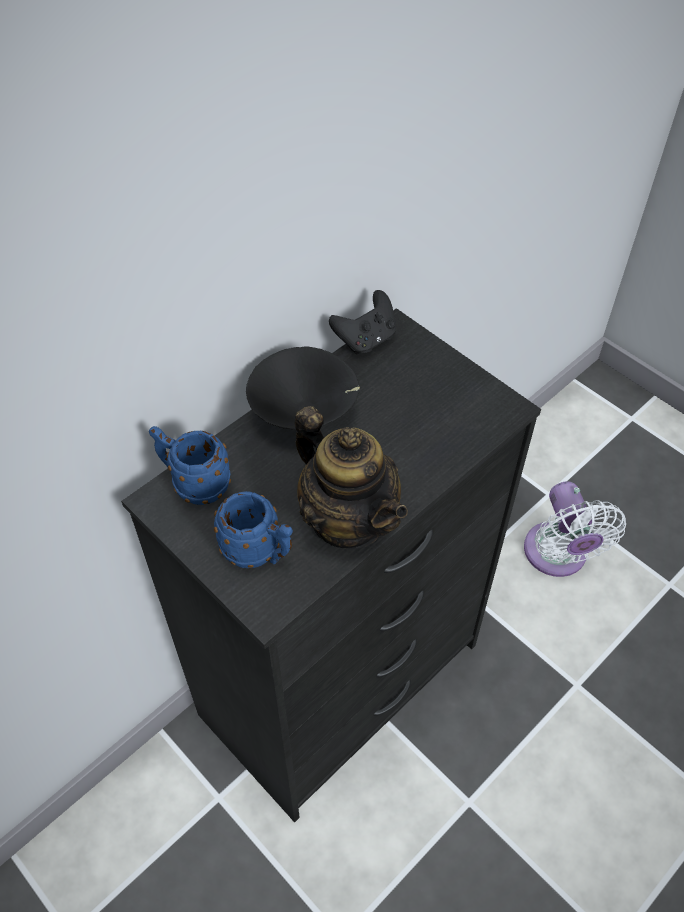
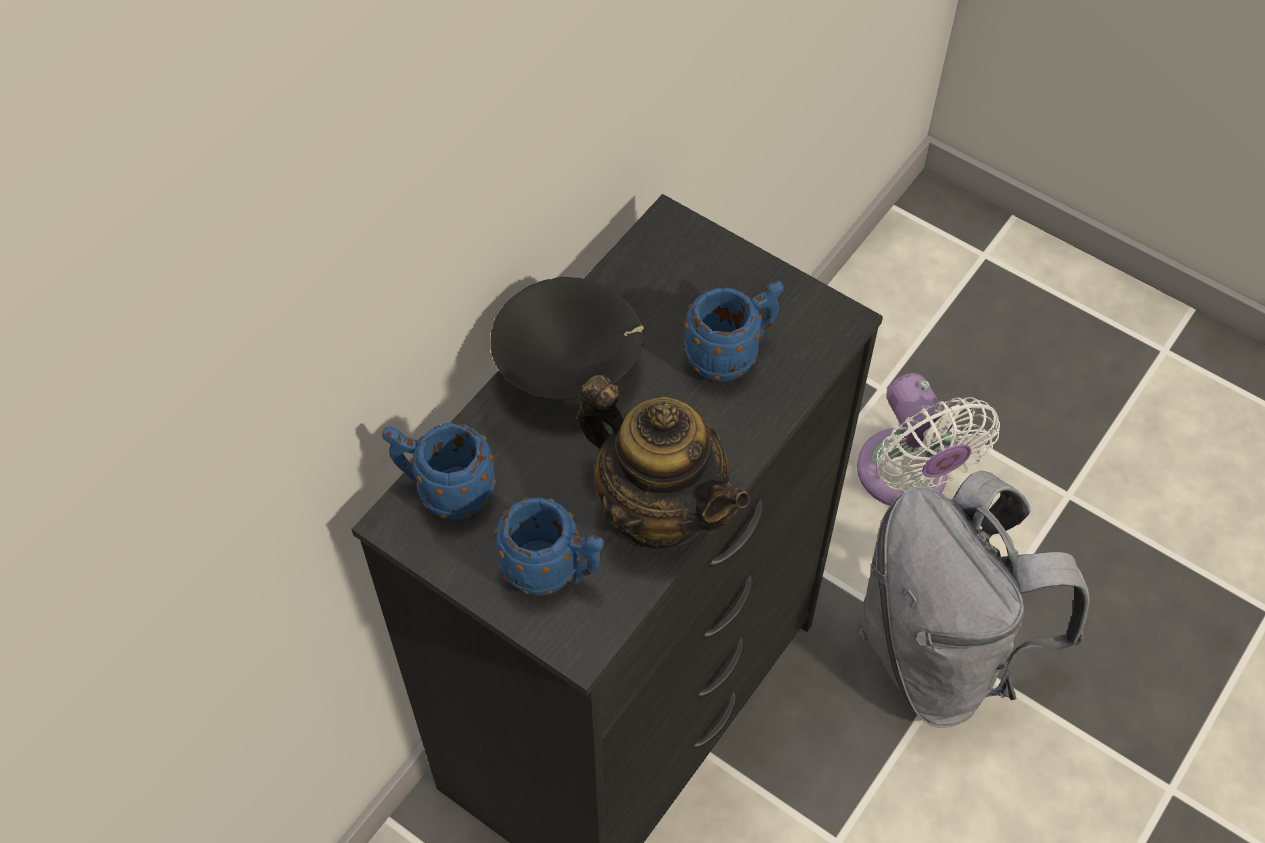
camera: 10 degrees left, 5 degrees up
(366, 339) = (630, 247): black game controller -> none
(424, 419) = (732, 354): none -> blue mug
(564, 680) = (942, 653): none -> grey backpack

